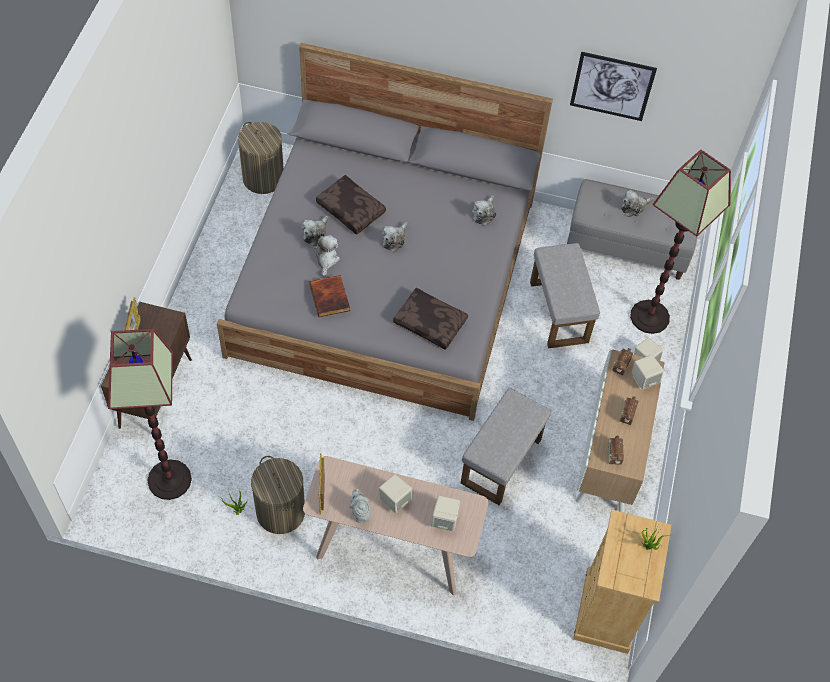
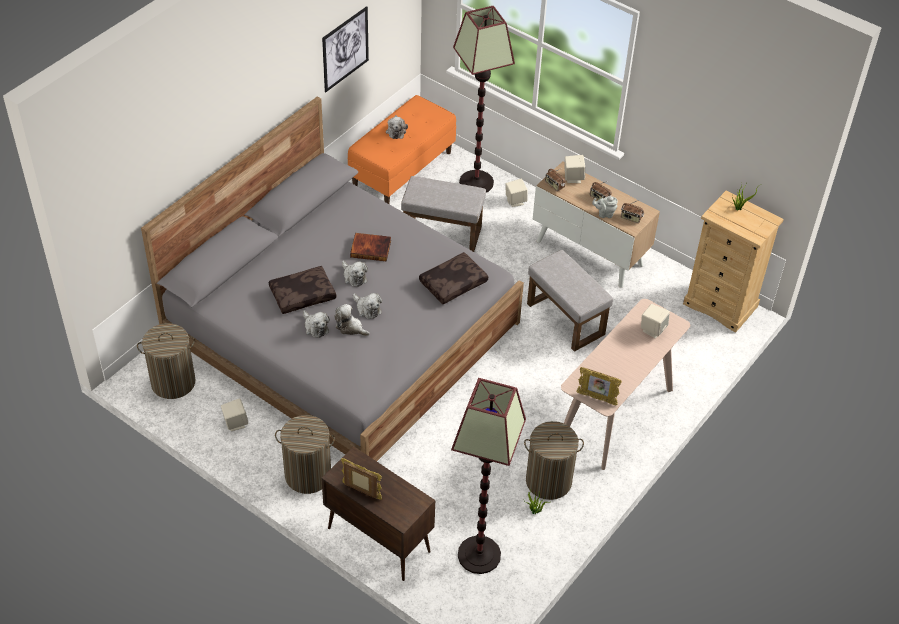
camera: 65 degrees left, 10 degrees down
(205, 313) = (308, 475): none -> laundry basket
(330, 298) = (394, 337): book -> book (371, 248)
(360, 513) = (625, 379): grey teapot -> grey teapot (604, 214)
(395, 500) = (622, 354): beige speaker -> beige speaker (235, 423)
(484, 213) = (359, 212): plush toy -> plush toy (367, 309)
(627, 247) = (402, 169): grey bench -> orange bench

